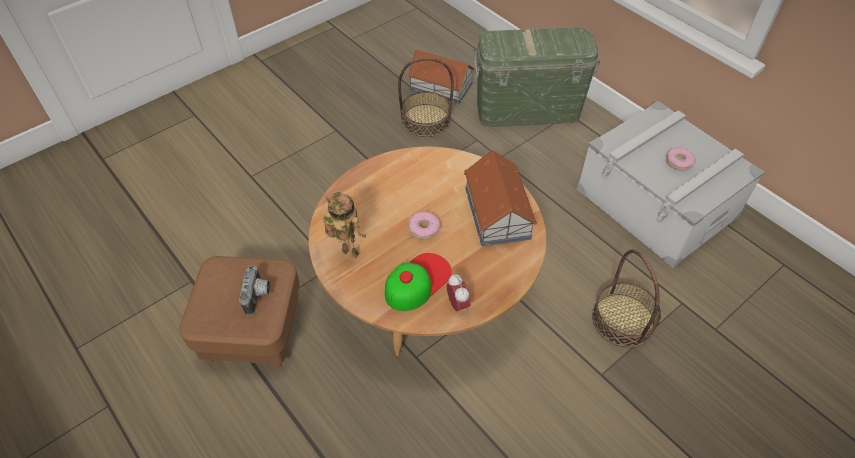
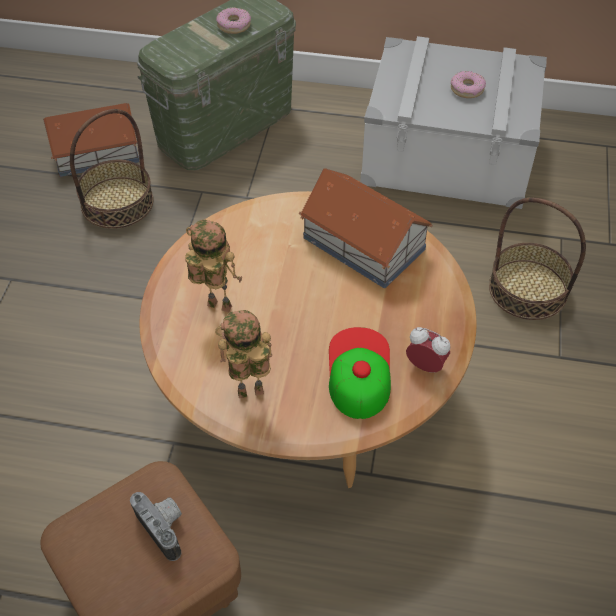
camera: 40 degrees left, 0 degrees up
(379, 197) = (216, 308): none -> toy robot
(424, 228) = (304, 309): donut -> donut (234, 25)

